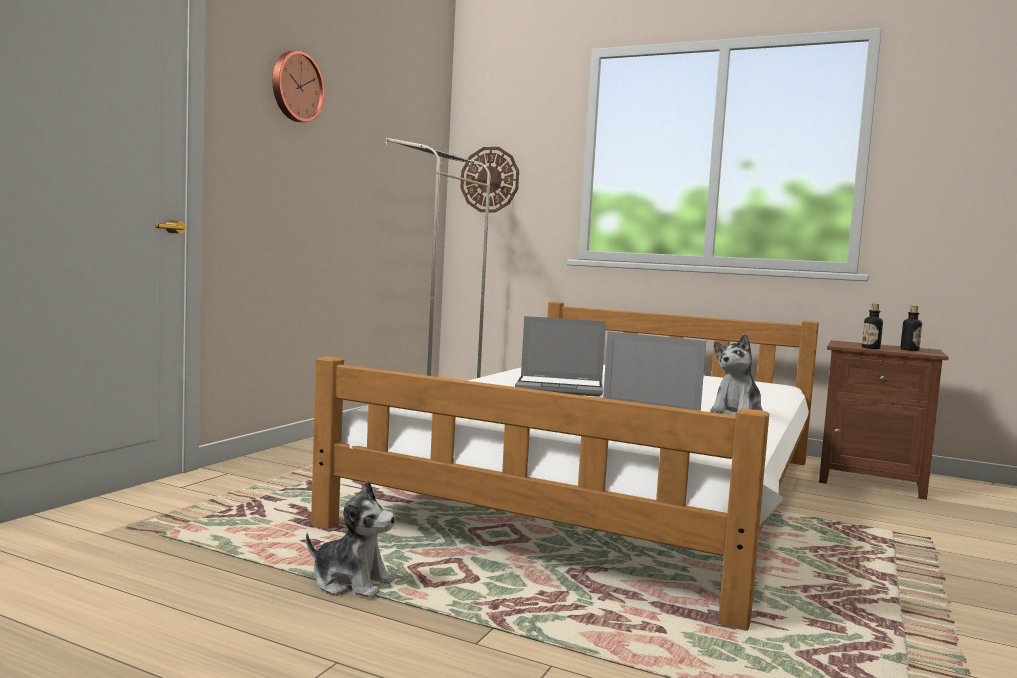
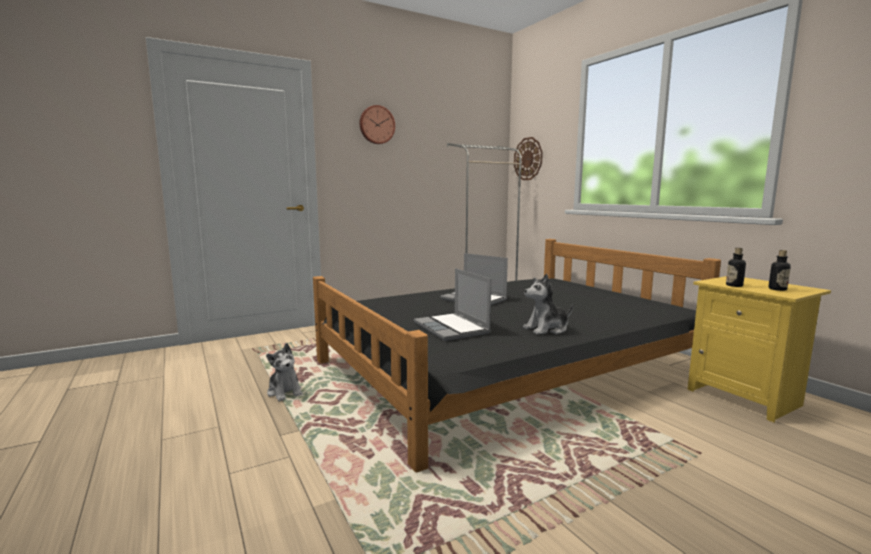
camera: 35 degrees right, 5 degrees up
(607, 489) = (505, 367): white bed -> black bed
(871, 481) = (745, 397): brown nightstand -> yellow nightstand

